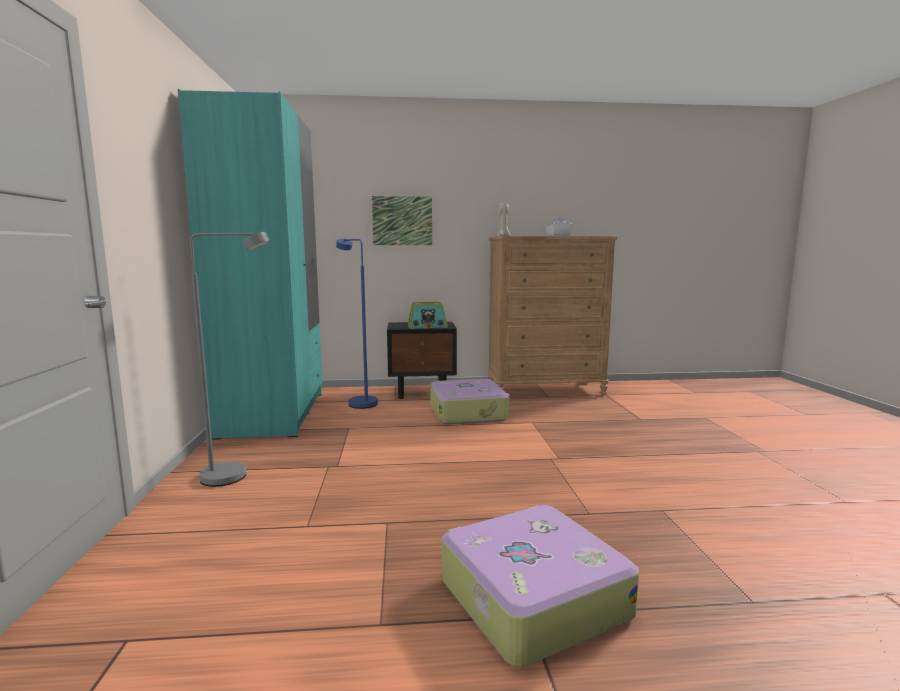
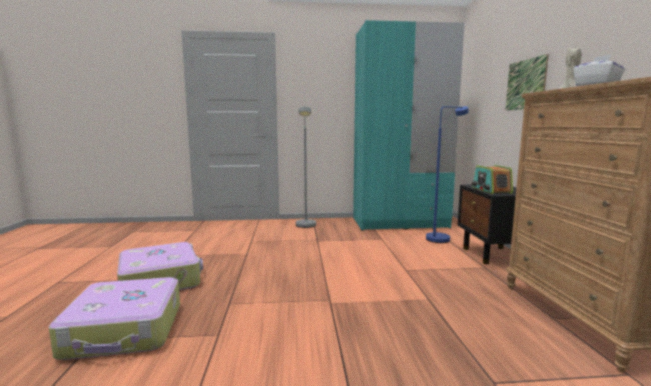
camera: 90 degrees right, 0 degrees up
(468, 412) = (442, 272): suitcase -> suitcase (125, 331)

